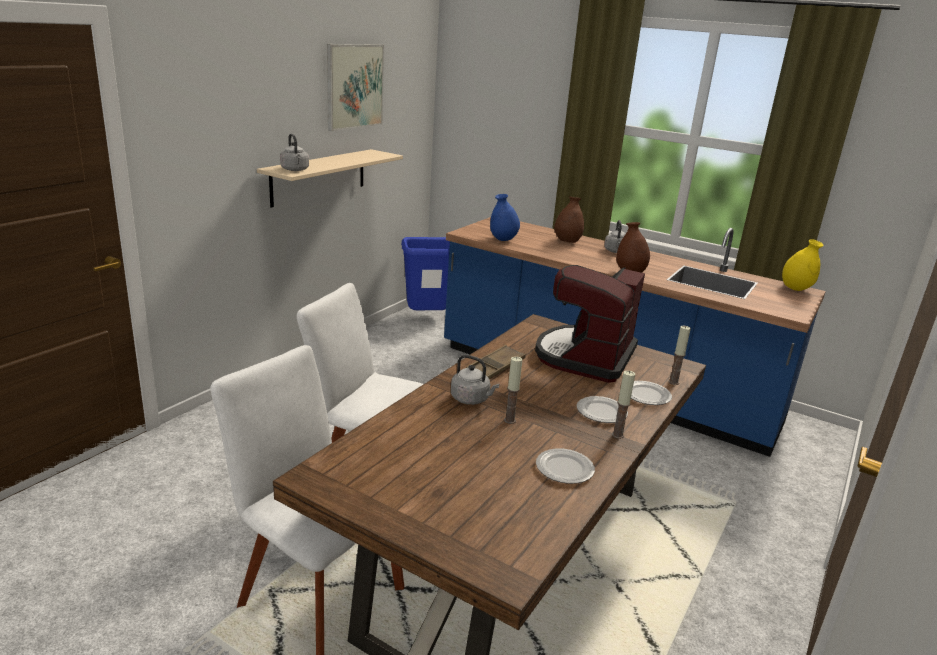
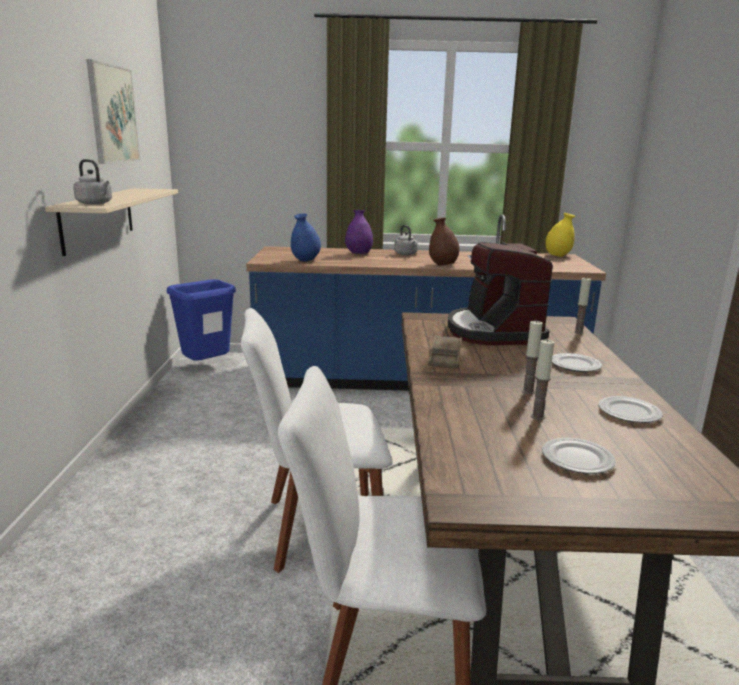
camera: 30 degrees left, 5 degrees down
(471, 399) = (471, 385): grey kettle -> none
(567, 242) = (358, 254): brown vase -> purple vase
(617, 435) = (613, 377): candle -> candle (537, 417)
(646, 395) = (579, 346): plate -> plate (577, 460)

